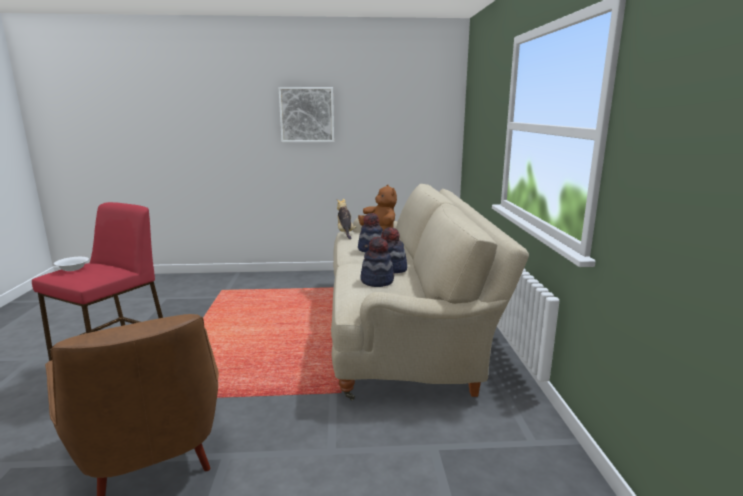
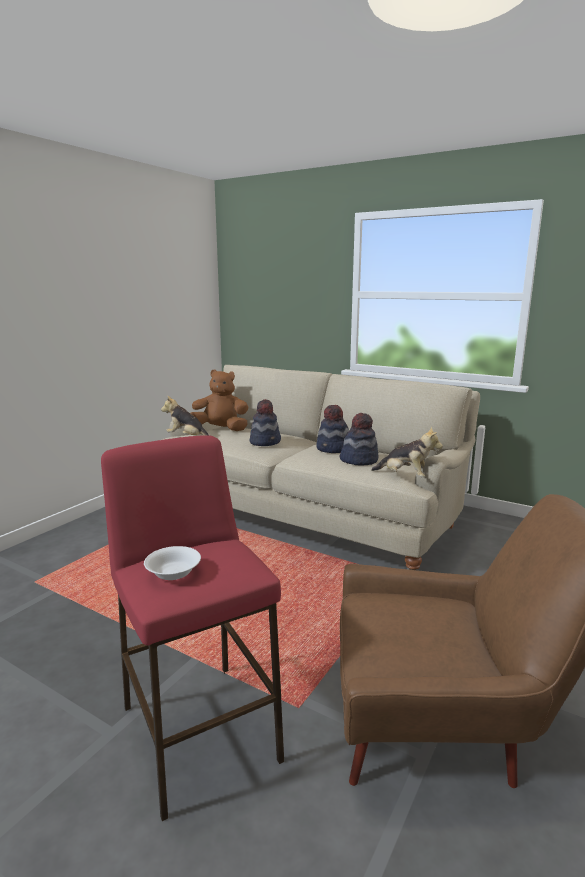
camera: 55 degrees left, 0 degrees up
(307, 115) = (70, 288): picture -> none
(361, 303) = (405, 477): none -> plush toy

